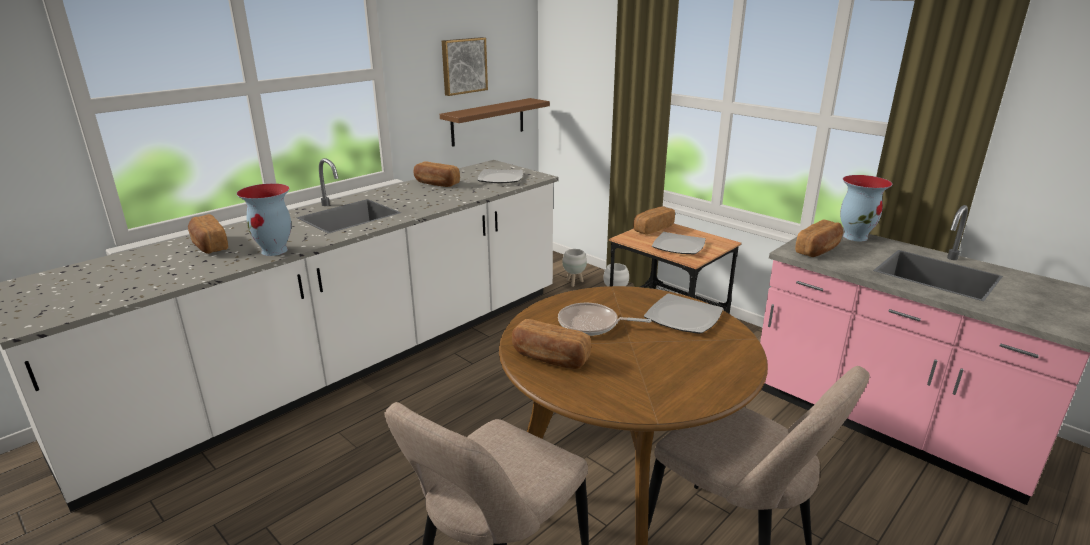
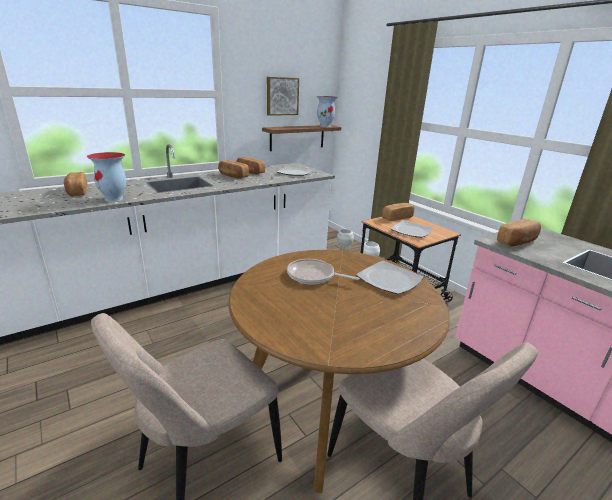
camera: 10 degrees right, 0 degrees up
(550, 358) = (267, 297): bread -> bread (232, 176)
(855, 236) = (552, 235): vase -> vase (325, 126)

